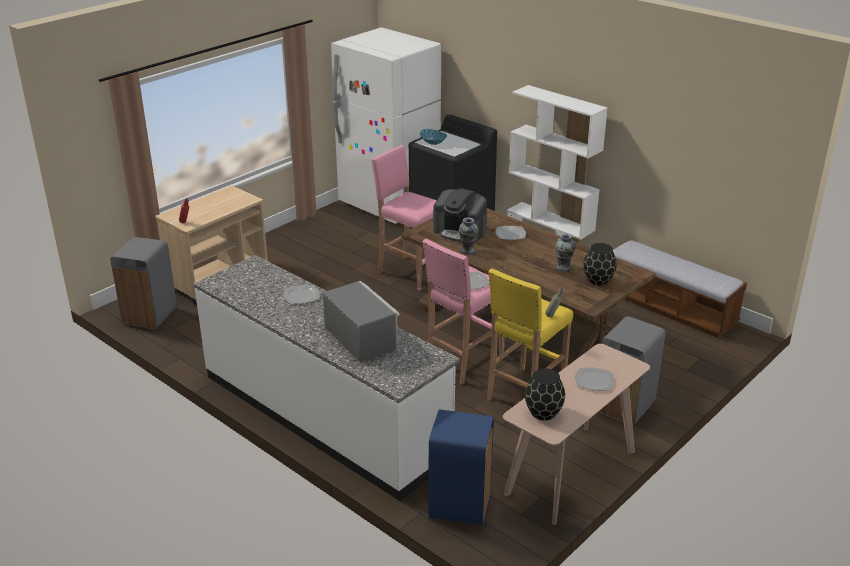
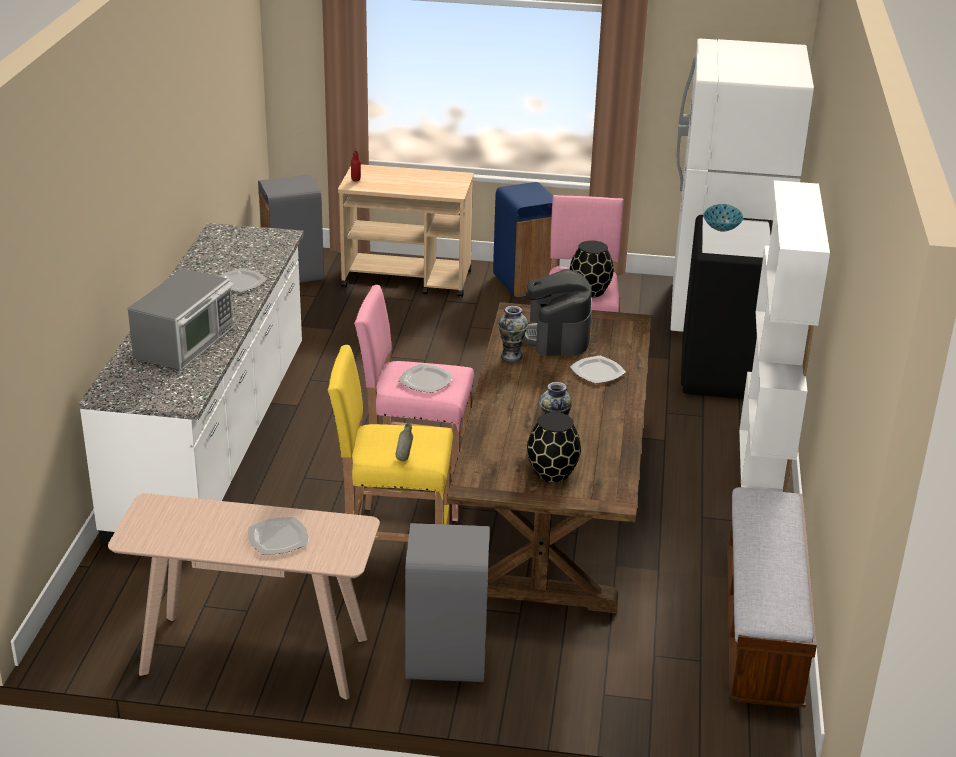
camera: 55 degrees right, 0 degrees up
(459, 505) = (123, 589): blue trash can -> blue trash can (525, 283)
(542, 413) = (170, 520): black vase -> black vase (589, 291)

